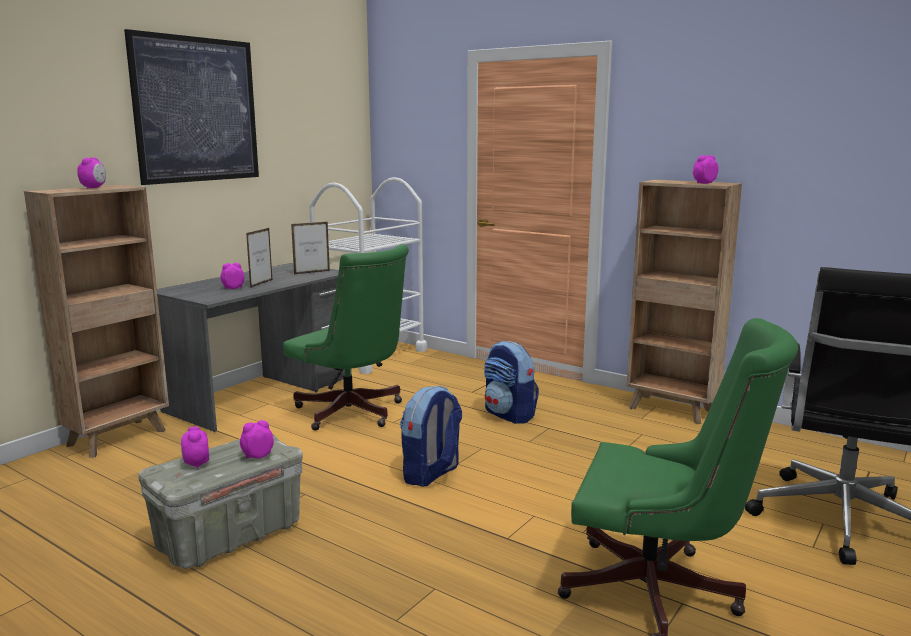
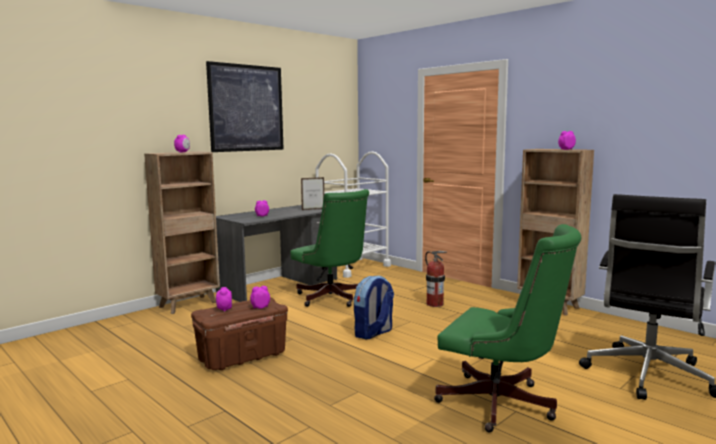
camera: 10 degrees right, 5 degrees down
(230, 535) = (242, 356): grey storage box -> brown storage box
(261, 283) = (280, 214): picture frame -> none
(509, 415) = (435, 304): backpack -> fire extinguisher

